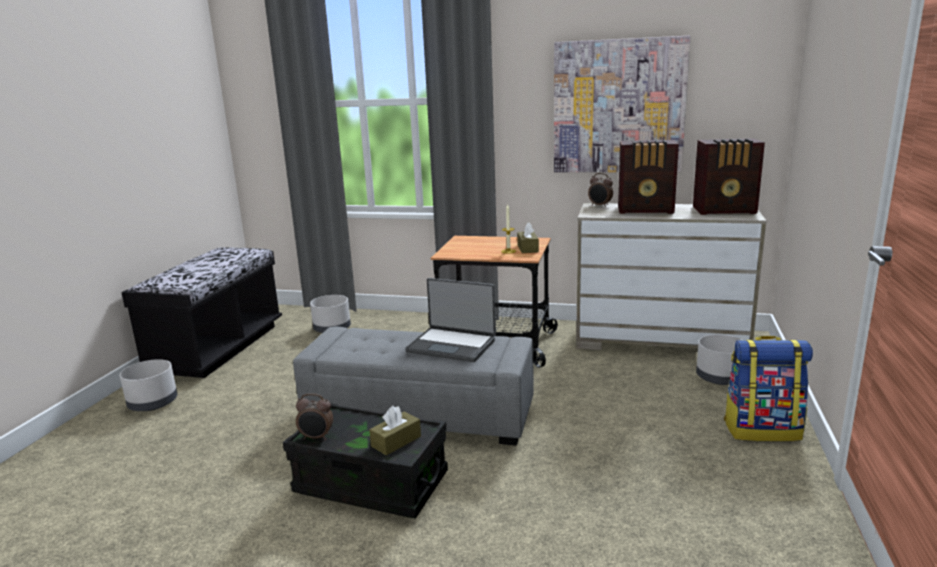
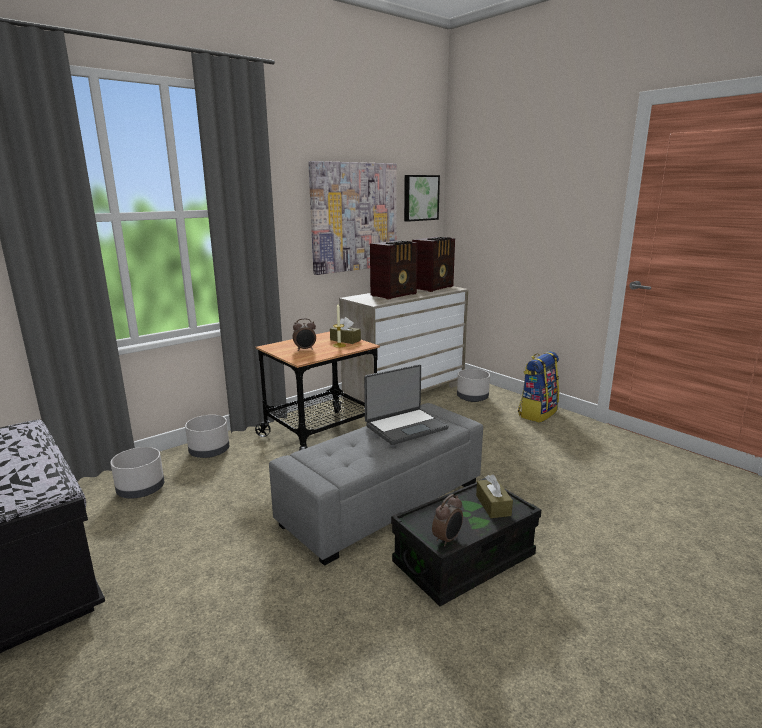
camera: 55 degrees left, 0 degrees up
(153, 404) = (90, 677): grey planter -> grey planter (210, 451)
(600, 206) = (358, 297): alarm clock -> alarm clock (305, 349)
(742, 81) = (420, 198): none -> picture

